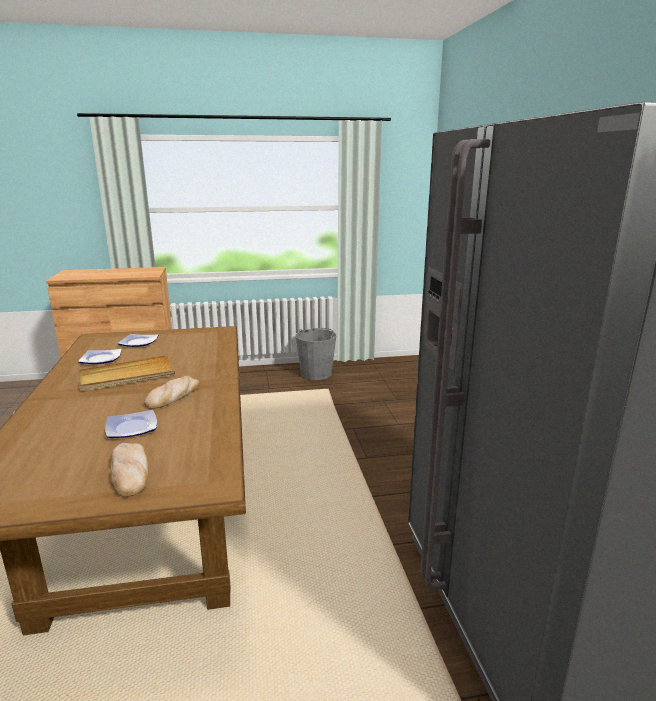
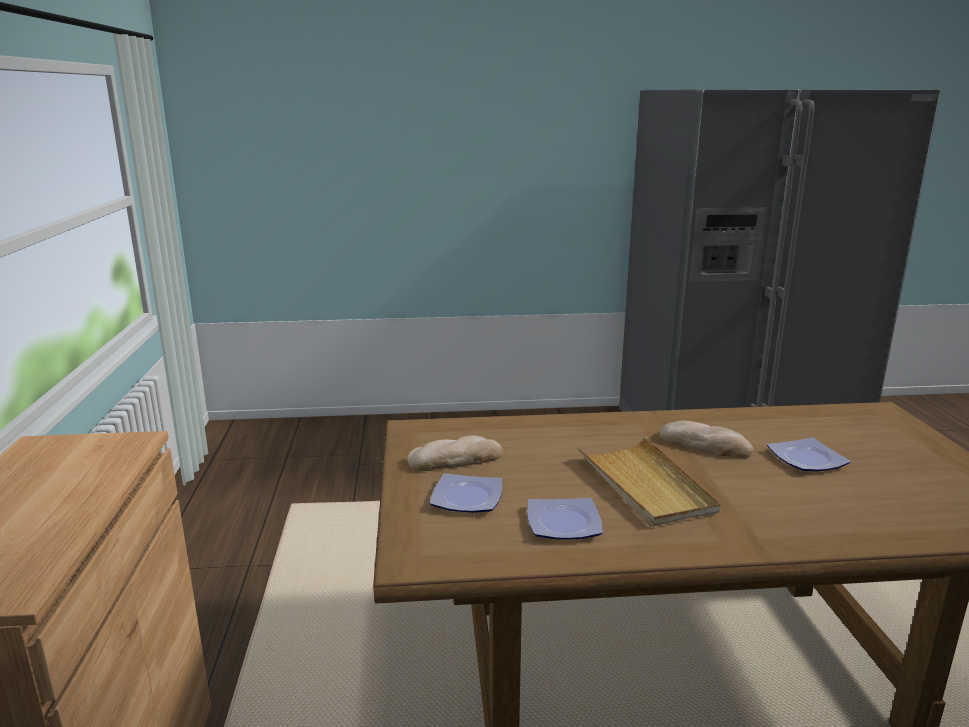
camera: 85 degrees left, 0 degrees up
(130, 472) = (896, 448): bread -> bread (455, 459)
(316, 373) = (215, 512): grey bucket -> none

